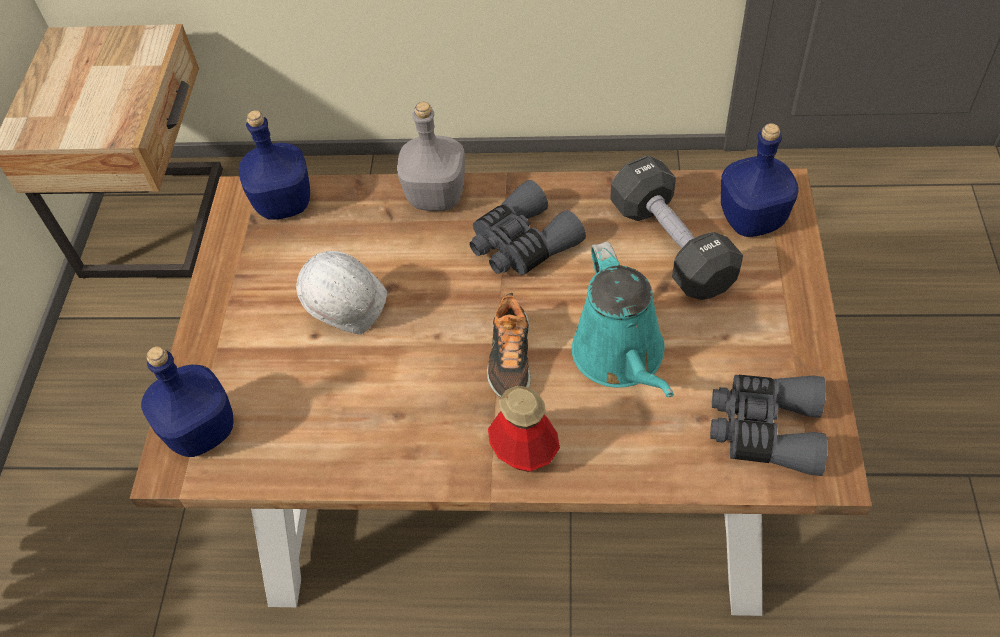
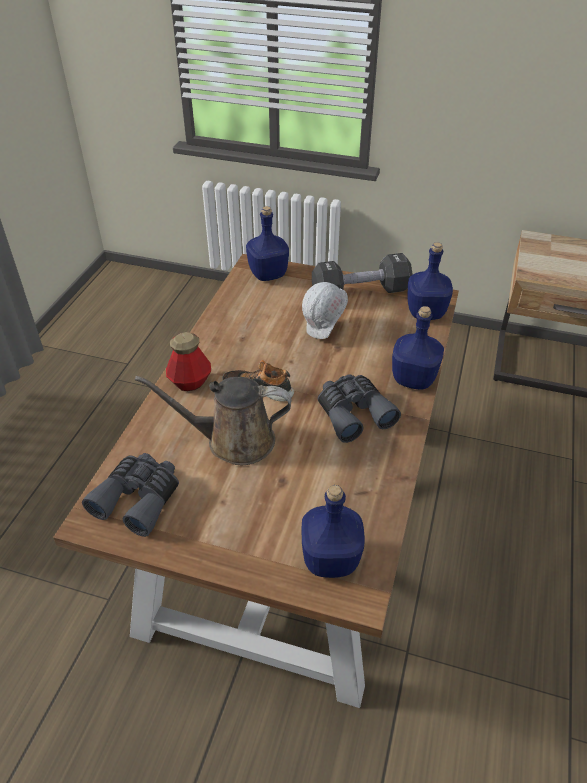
camera: 100 degrees right, 10 degrees down
(436, 197) = (412, 379): grey bottle -> blue bottle
(621, 357) = (233, 441): turquoise watering can -> brown watering can
(671, 245) = (321, 496): black dumbbell -> black dumbbell (360, 292)

